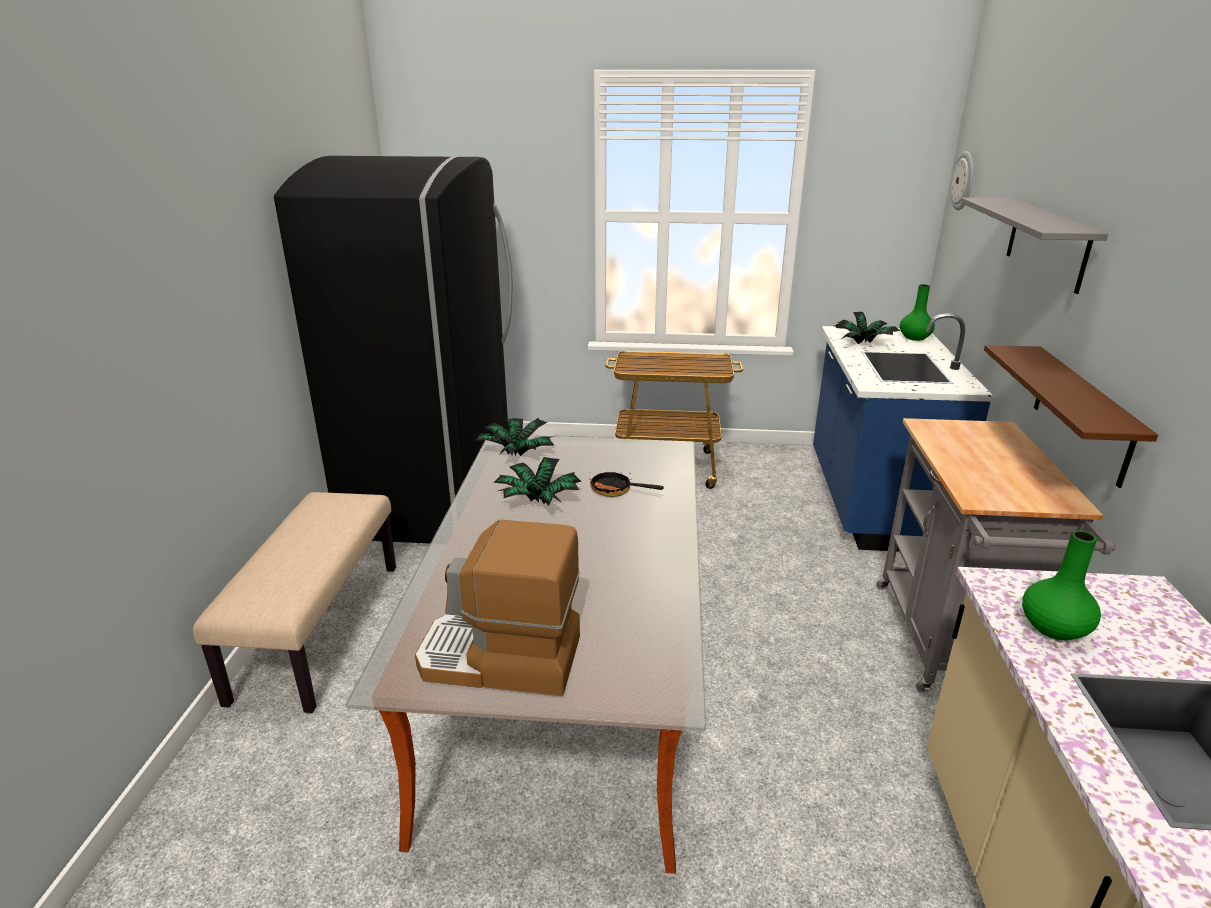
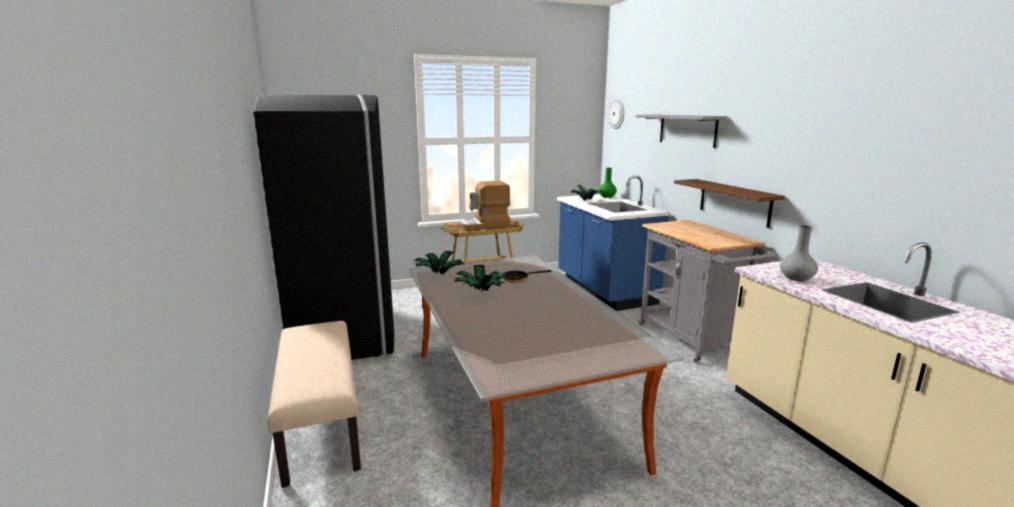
camera: 25 degrees left, 10 degrees down
(500, 659) = (549, 357): coffee machine -> coffee machine (485, 225)
(1054, 629) = (797, 278): green vase -> grey vase

